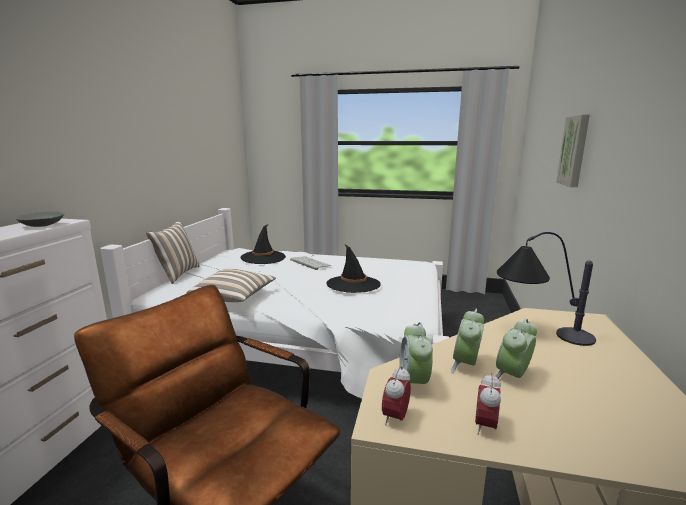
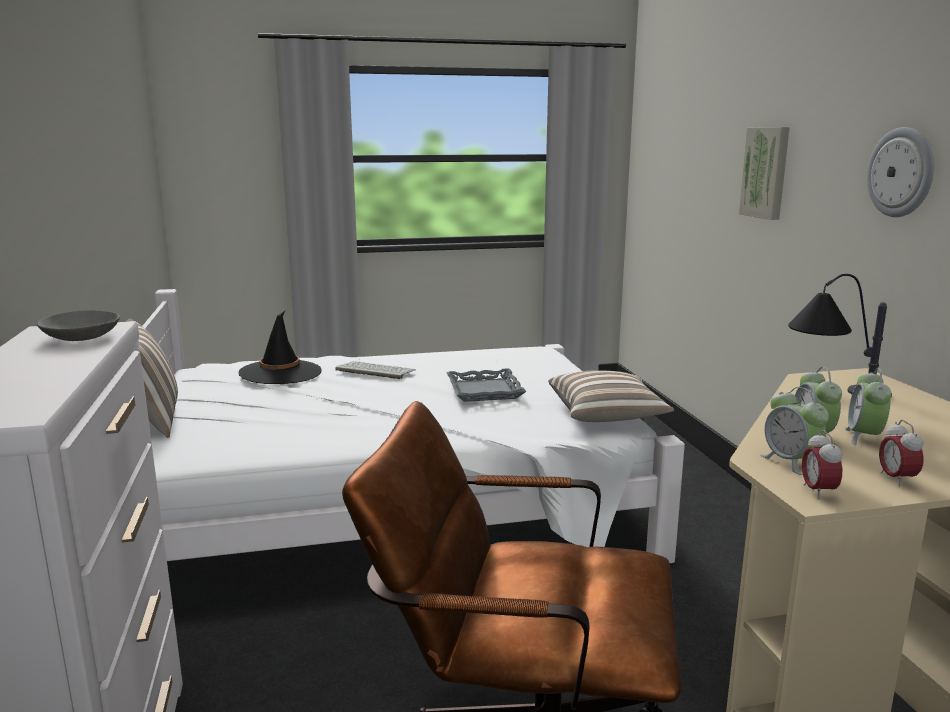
camera: 25 degrees left, 0 degrees up
(234, 297) = (320, 439): pillow -> pillow (606, 415)
(353, 284) = (485, 391): black hat -> grey tray
(648, 147) = (901, 172): none -> wall clock

